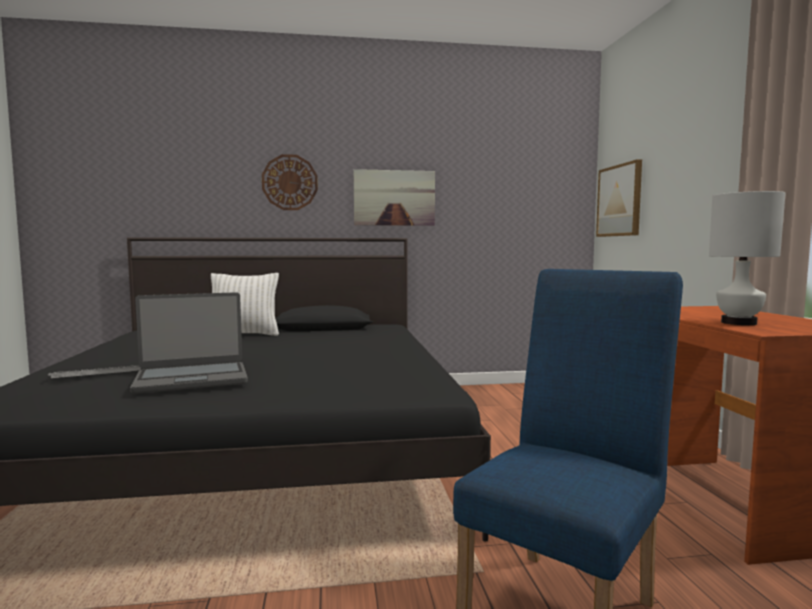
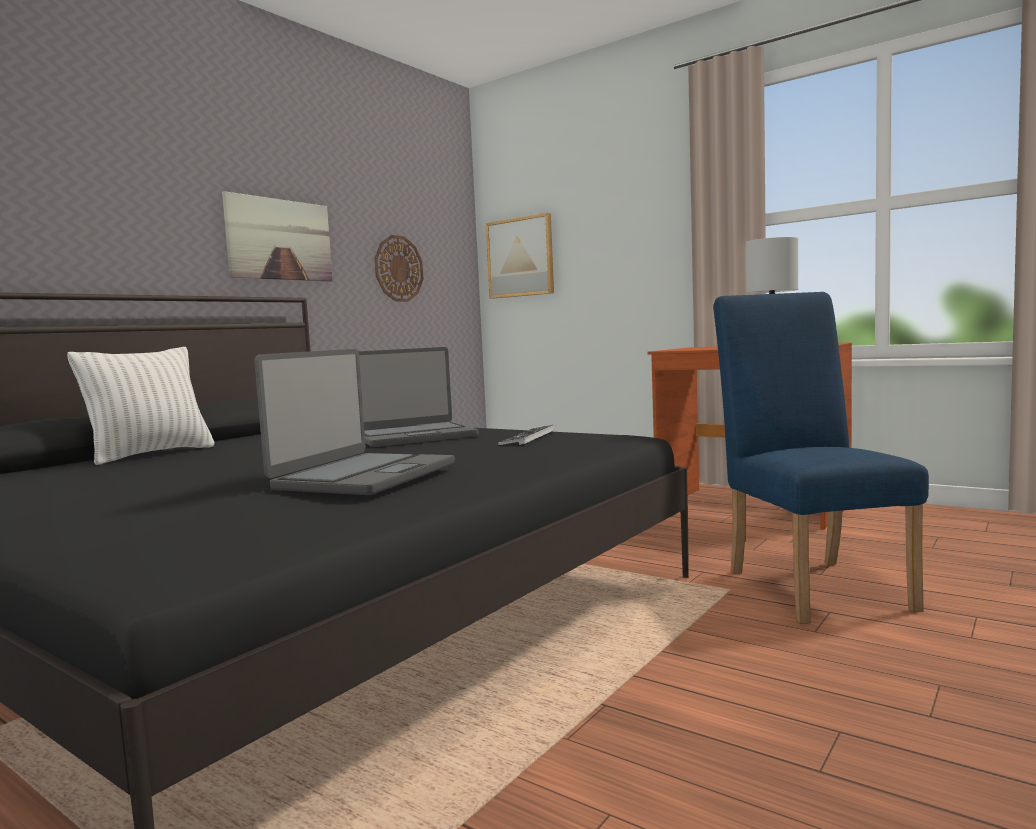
camera: 45 degrees left, 0 degrees up
(98, 373) = (177, 504): keyboard -> keyboard (528, 437)
(290, 182) = (124, 202): wall clock -> wall clock (398, 269)
(356, 353) = (414, 437): none -> laptop

